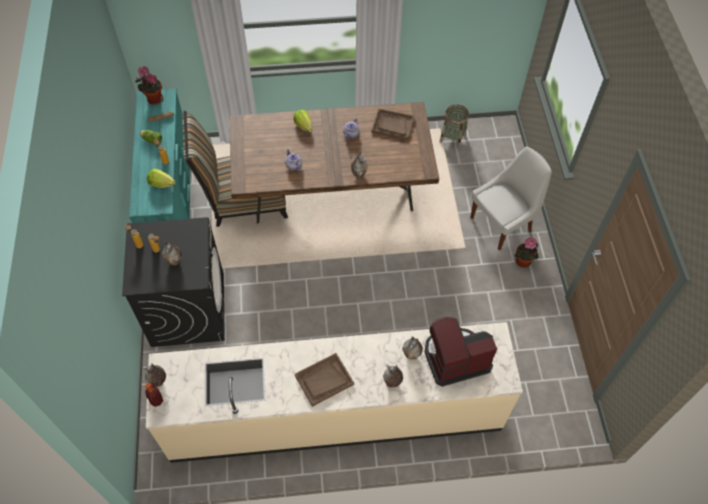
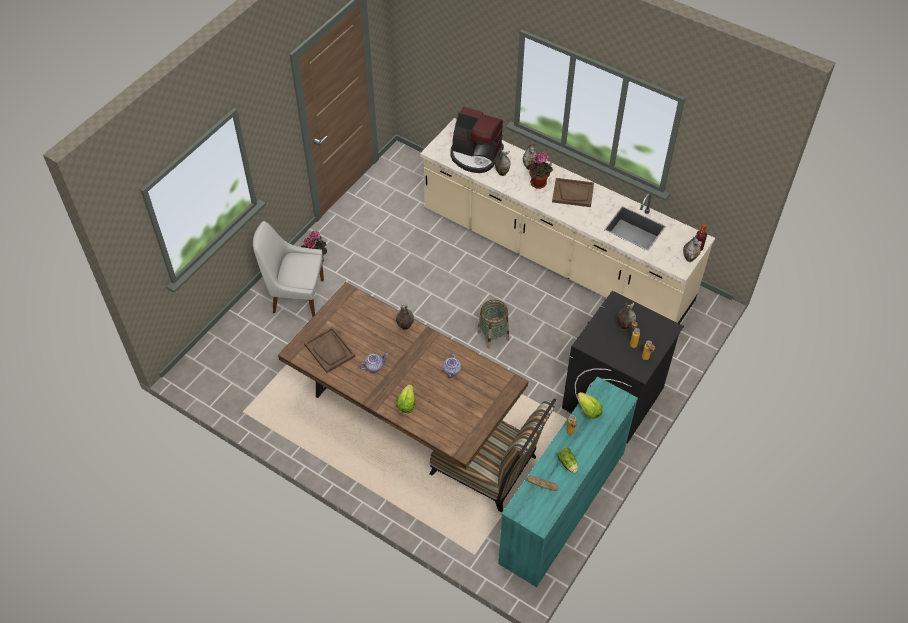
camera: 140 degrees left, 5 degrees down
(153, 99) = (534, 515): potted plant -> potted plant (539, 184)
(452, 138) = (244, 394): basket -> basket (493, 335)

